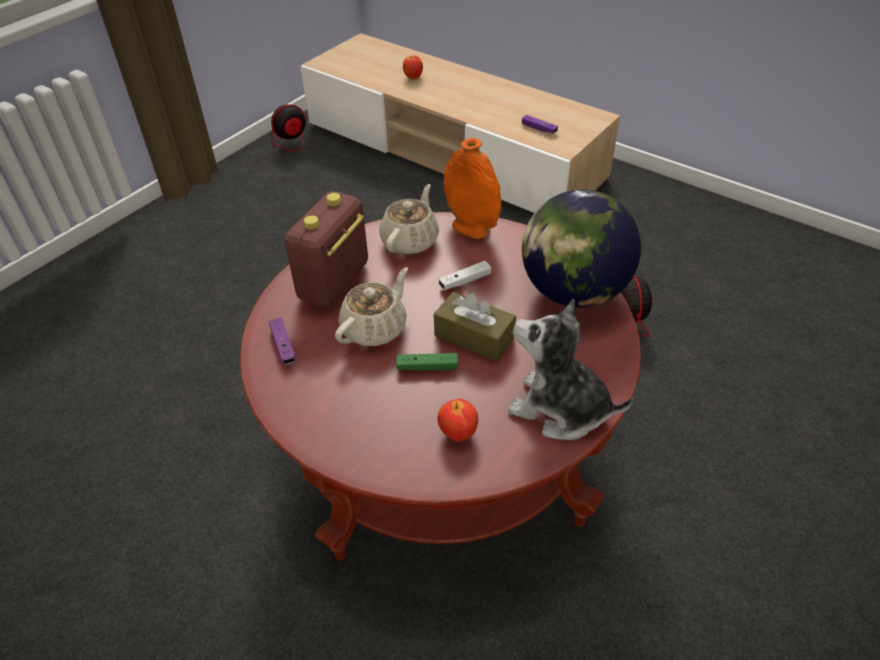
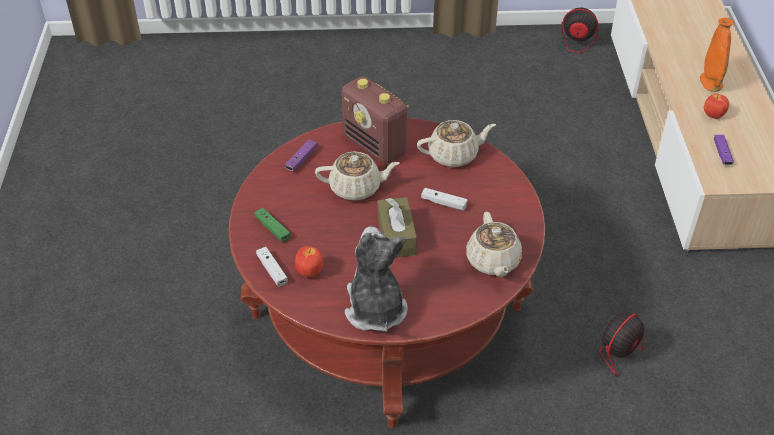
camera: 50 degrees right, 0 degrees up
(333, 282) = (375, 146): radio -> radio turned 120 degrees counterclockwise
(413, 78) = (691, 46): apple -> apple (713, 116)
(421, 465) = (272, 270): none -> white game controller
(427, 367) = (348, 229): green game controller -> green game controller (272, 229)
(471, 228) = (501, 176): orange vase -> orange vase (710, 82)
(573, 292) = (493, 261): globe -> beige teapot

